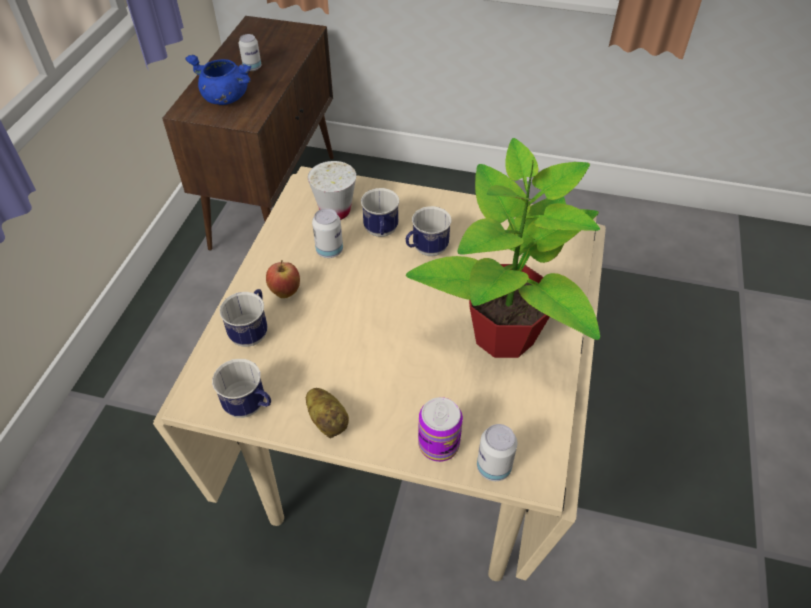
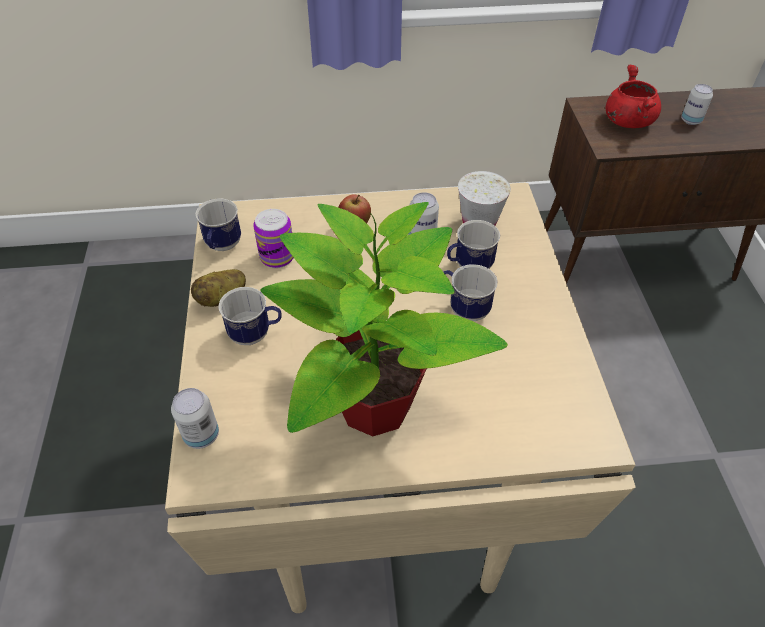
camera: 70 degrees right, 0 degrees up
(224, 98) = (627, 121): blue cooking pot -> red cooking pot
(252, 331) = (301, 221): mug -> mug (256, 334)
(438, 445) = (217, 384): can -> can (277, 257)

